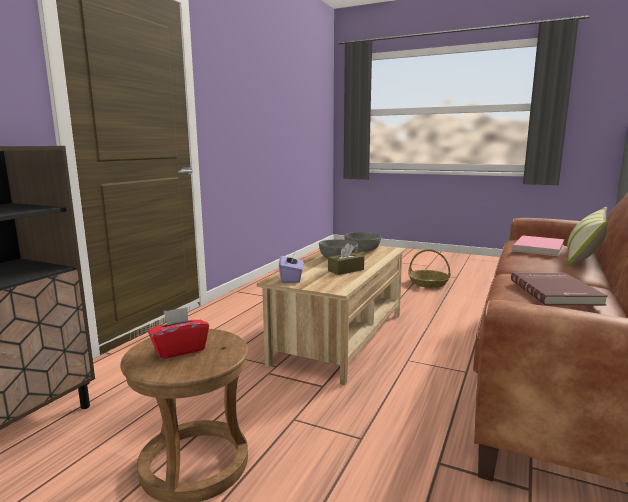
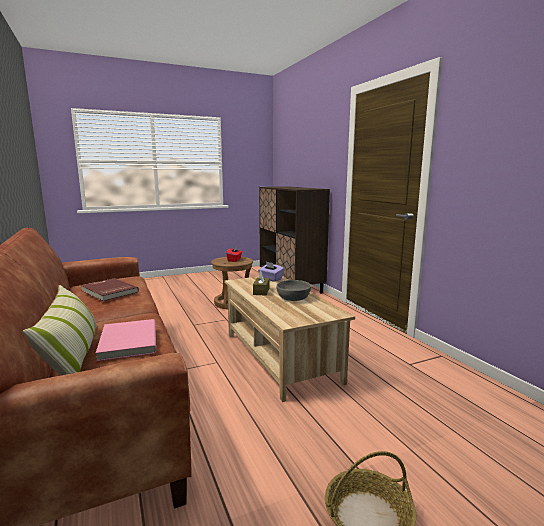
camera: 130 degrees right, 0 degrees up
(362, 249) = (306, 312): grey bowl -> none

